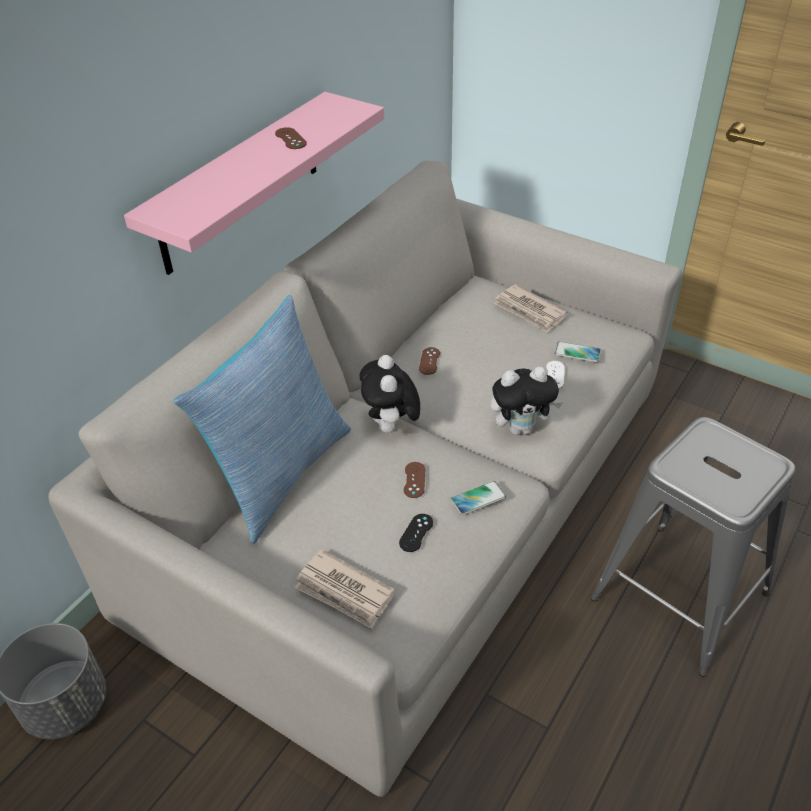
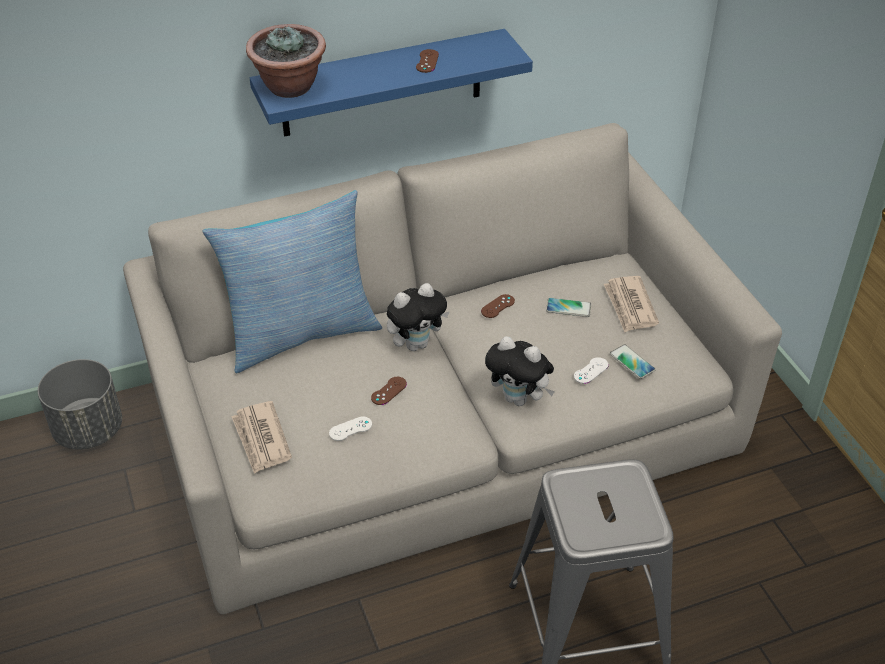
camera: 35 degrees right, 0 degrees up
(182, 208) = (290, 87): none -> potted plant
(240, 183) = (382, 83): pink shelf -> blue shelf
(391, 427) = (416, 344): plush toy -> plush toy turned 150 degrees counterclockwise
(416, 533) = (350, 429): black game controller -> white game controller
(478, 498) = (422, 431): phone -> phone (568, 308)

